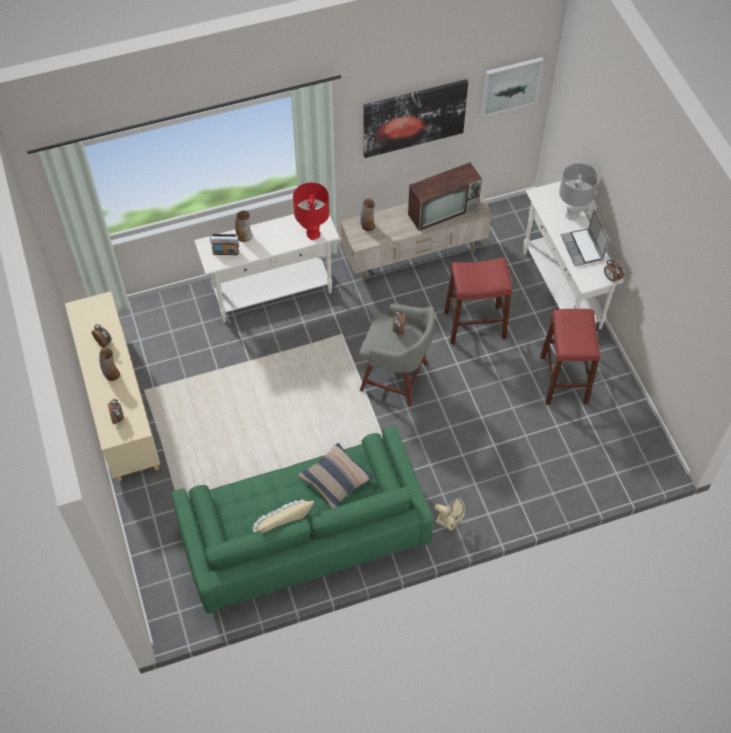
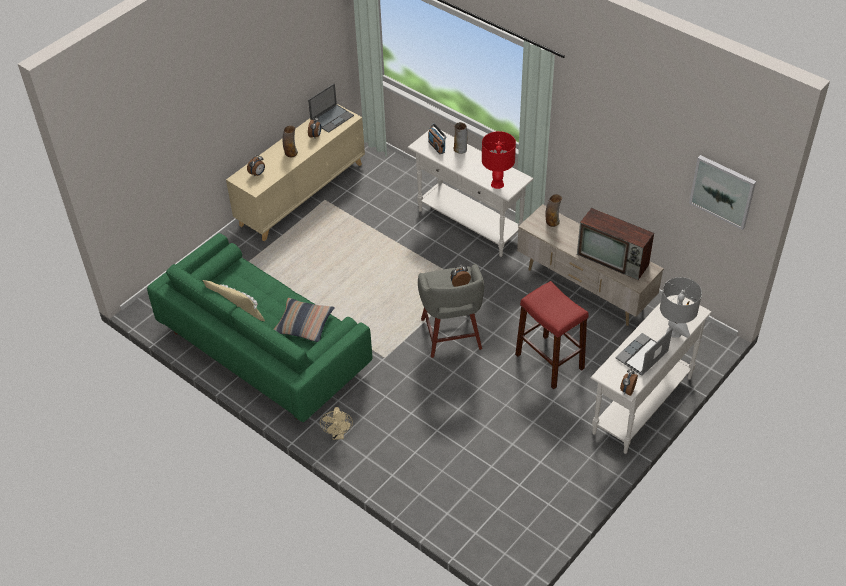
camera: 60 degrees right, 10 degrees down
(90, 315) = (332, 118): none -> laptop
(414, 117) = (630, 155): picture -> none
(563, 380) = (544, 450): red stool -> none

